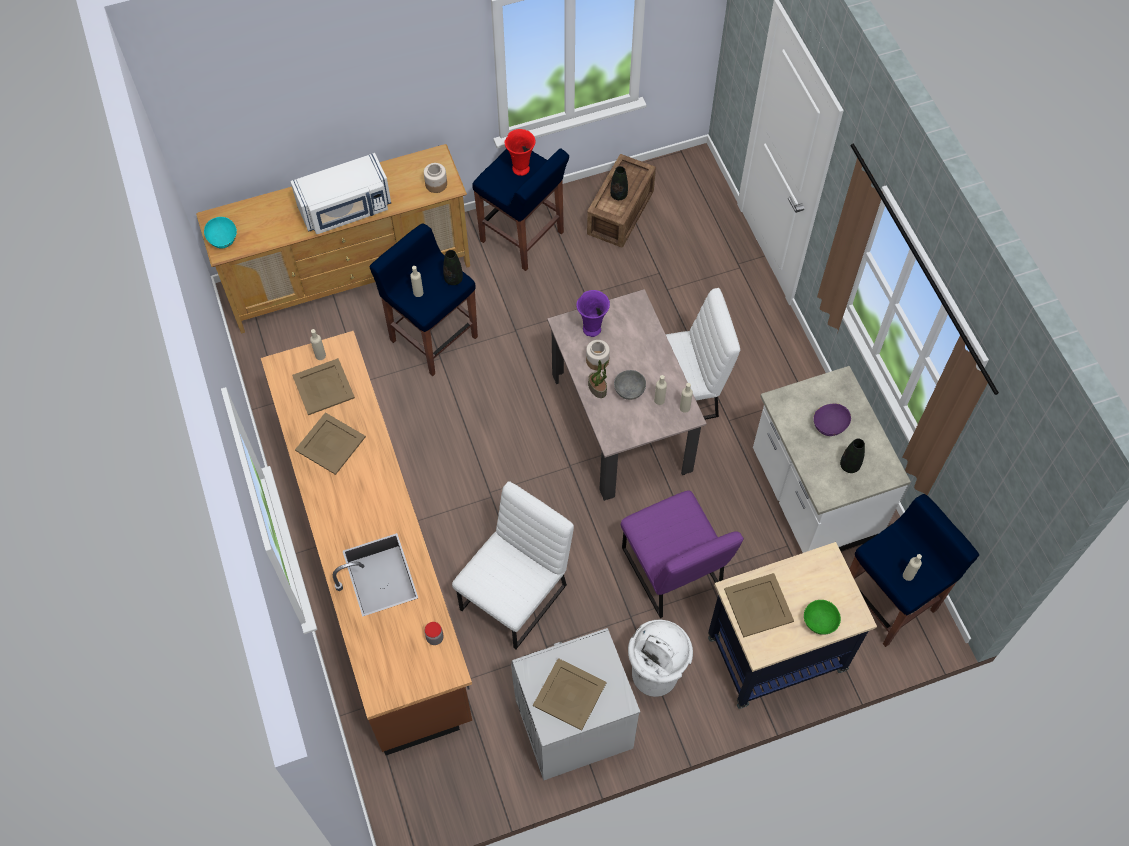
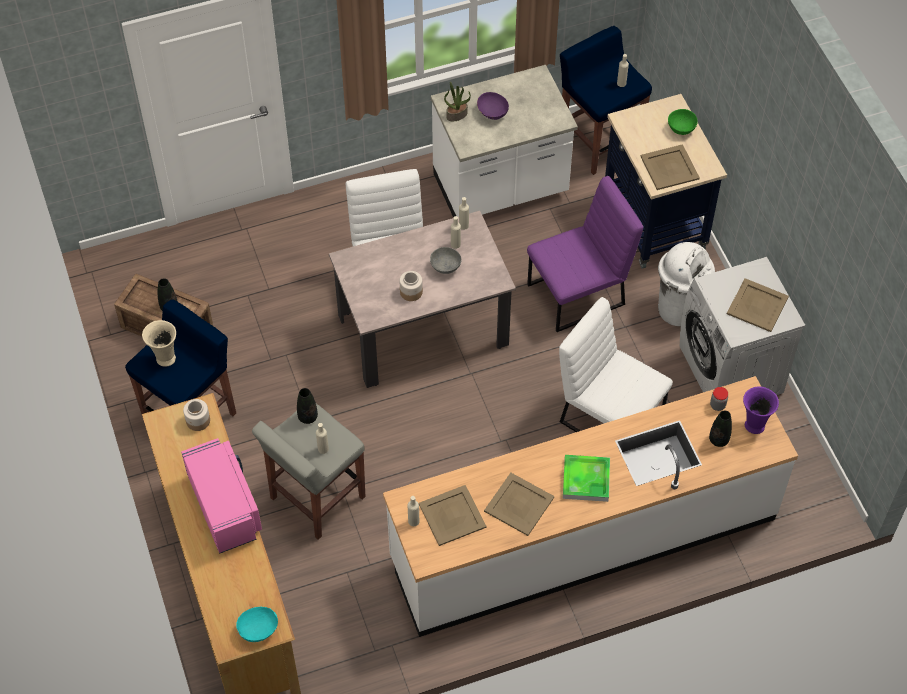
camera: 90 degrees left, 5 degrees down
(346, 209) = (225, 506): white microwave -> pink microwave
(352, 504) = (586, 480): none -> tray
(376, 564) = (583, 538): brown counter -> white counter
(433, 337) = (316, 498): blue stool -> grey stool
(521, 168) = (165, 359): red vase -> beige vase
(592, 328) = (373, 296): purple vase -> purple vase (753, 425)
(598, 388) = (442, 292): potted plant -> potted plant (457, 114)
(849, 465) = (532, 102): black vase -> black vase (718, 440)

